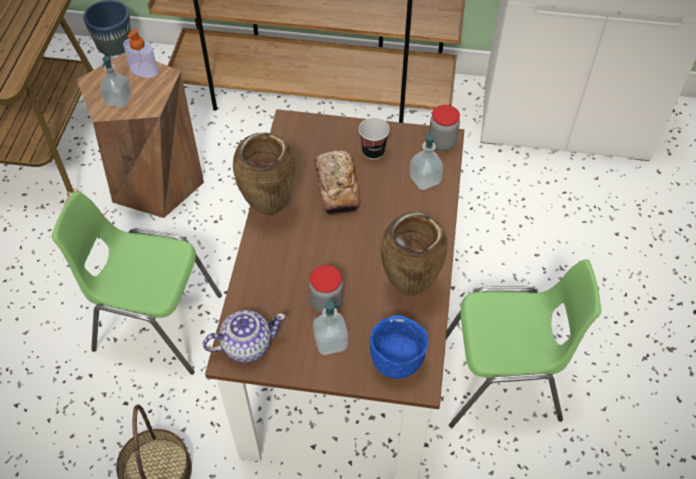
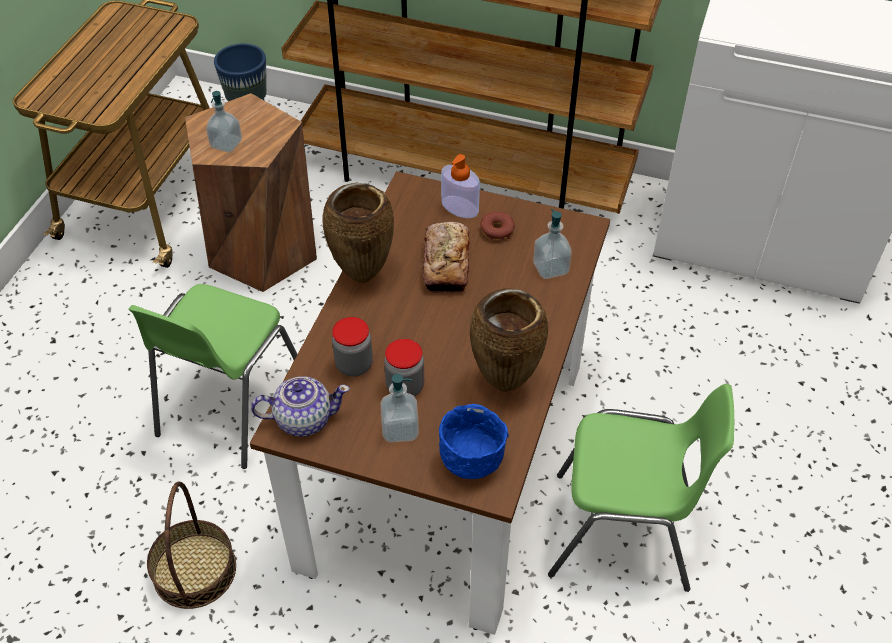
camera: 10 degrees right, 5 degrees down
(144, 70) = (261, 116): soap dispenser -> soap dispenser (460, 207)
(156, 323) = (229, 406): green chair -> green chair turned 90 degrees counterclockwise
(373, 151) = (497, 230): cup -> donut
(442, 143) = (580, 230): jar -> jar (354, 365)

